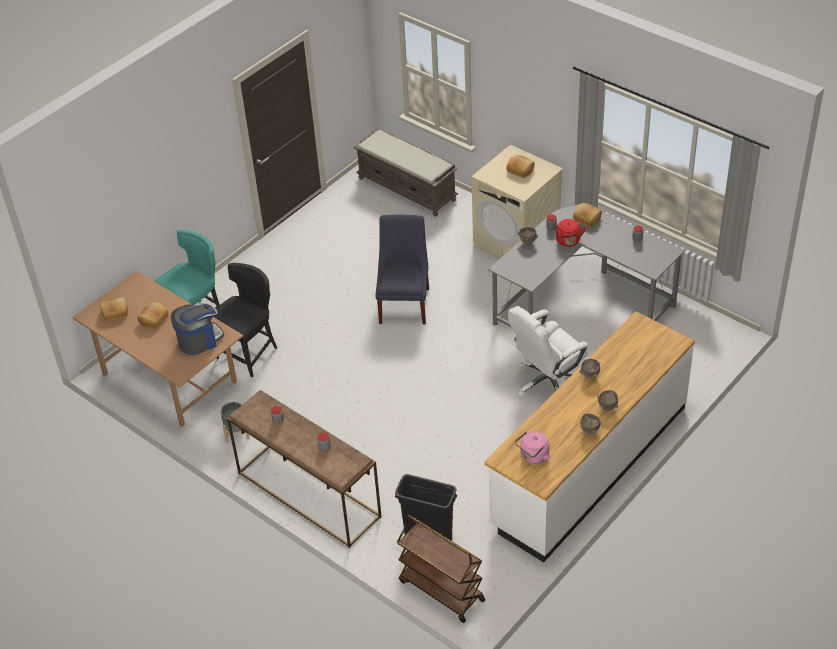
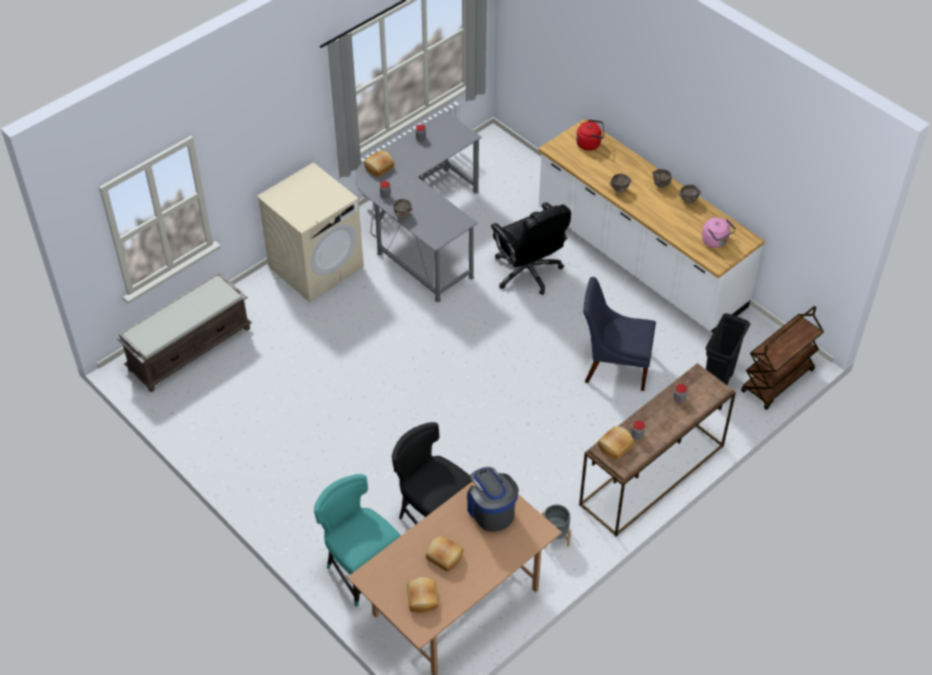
camera: 85 degrees left, 5 degrees up
(405, 303) = (387, 370): blue chair -> blue chair (614, 365)
(520, 170) = (304, 193): bread -> bread (614, 446)
(547, 381) = (528, 272): white office chair -> black office chair
(568, 242) = (410, 186): red kettle -> red kettle (590, 144)

